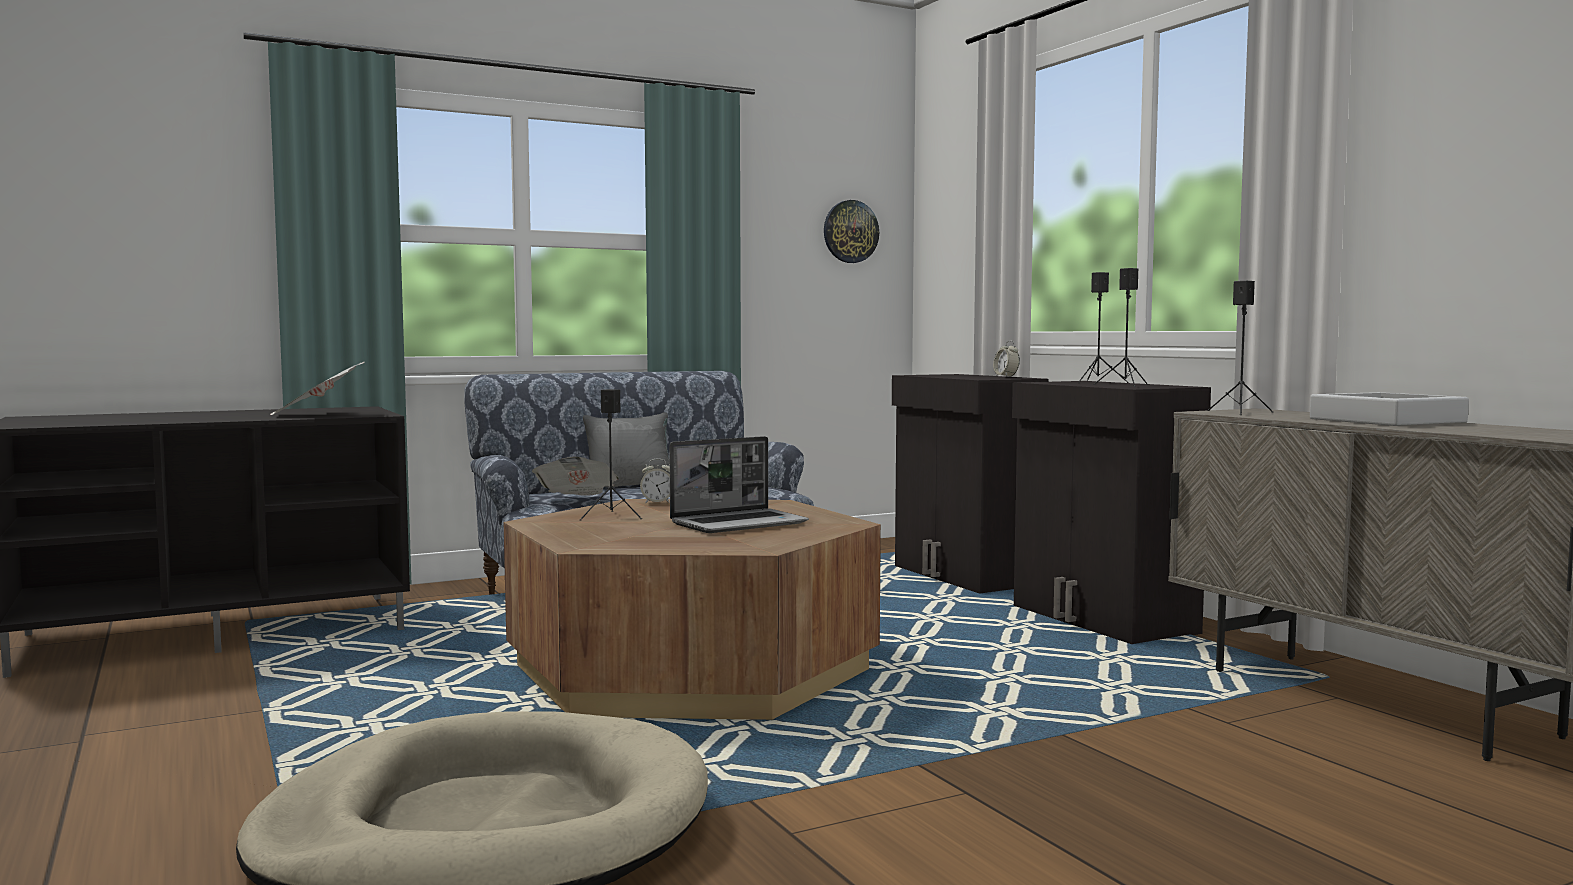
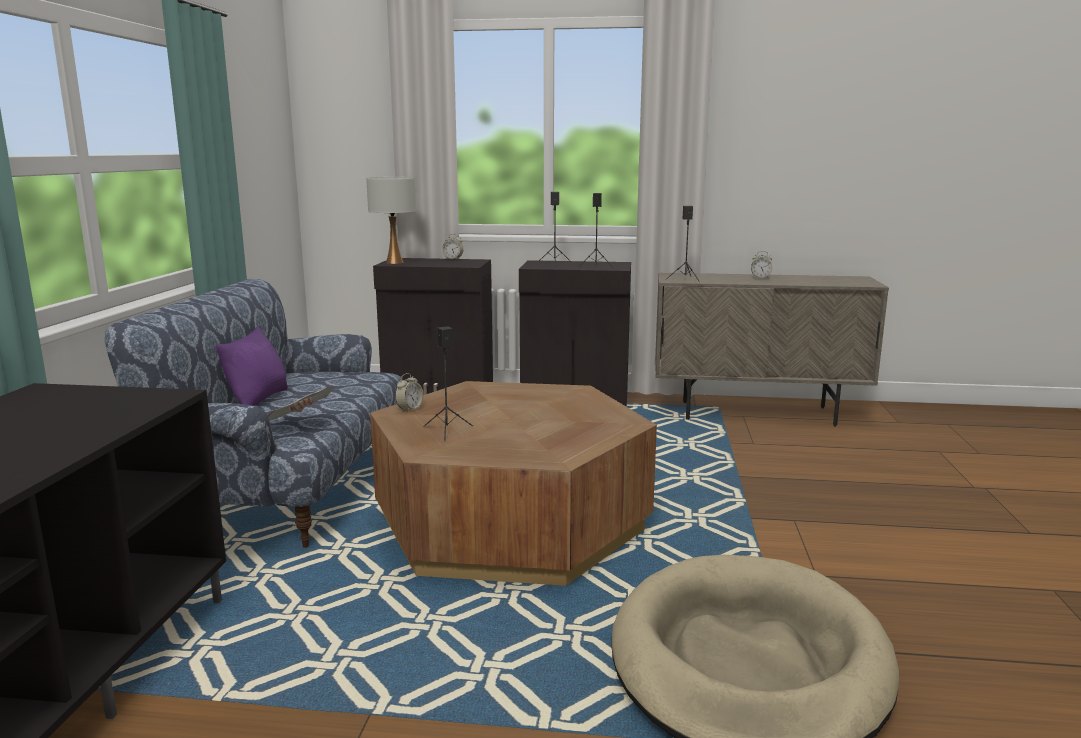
camera: 55 degrees left, 10 degrees up
(315, 414) = (100, 413): newspaper -> none
(631, 486) = (257, 399): grey pillow -> purple pillow
(740, 523) = (537, 409): laptop -> none
(850, 231) = (268, 142): wall clock -> none
(929, 374) = (394, 262): none -> white table lamp
(1386, 421) = (760, 278): grey tray -> alarm clock

